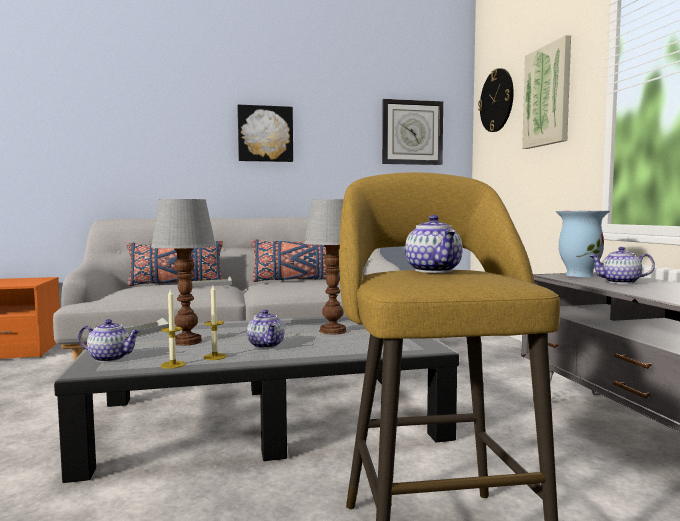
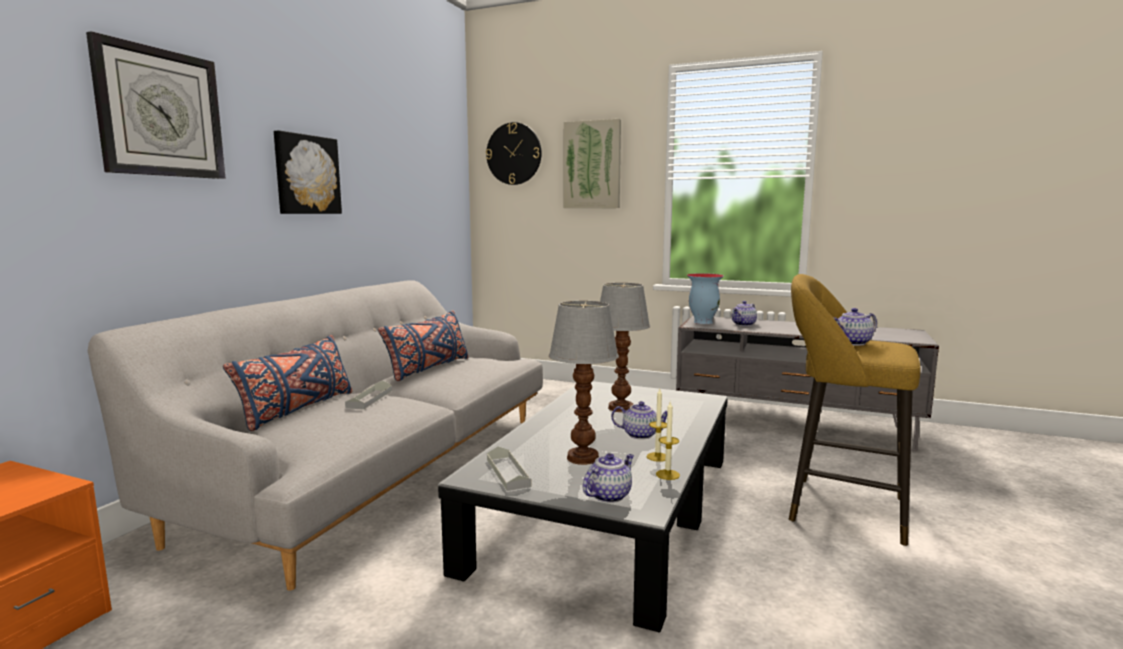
camera: 55 degrees left, 5 degrees up
(412, 132) = (431, 177): wall clock -> wall clock (160, 113)
(435, 270) = (852, 343): teapot -> teapot turned 135 degrees clockwise

